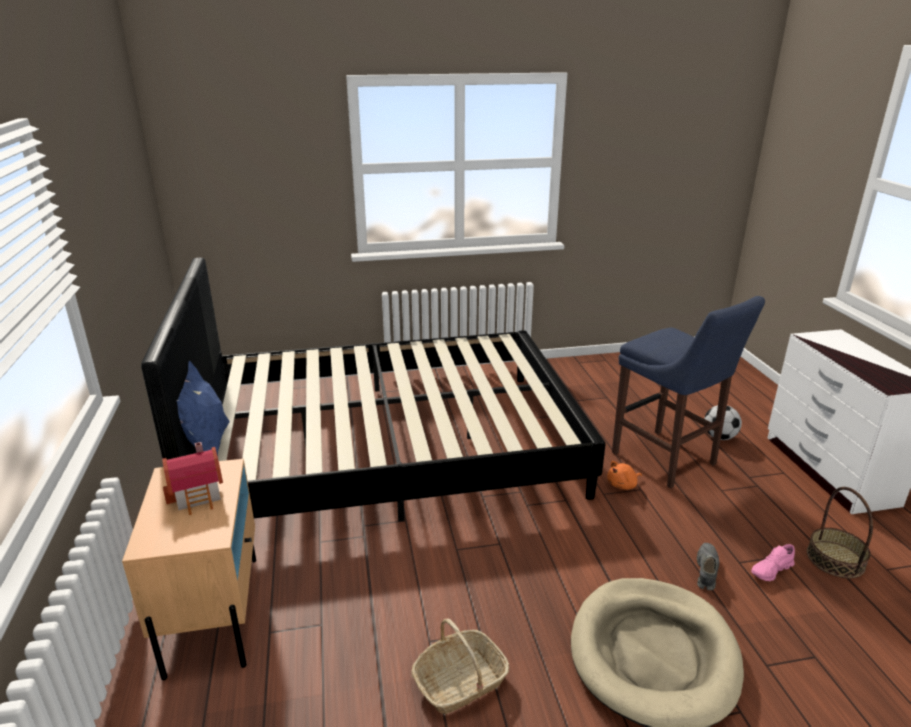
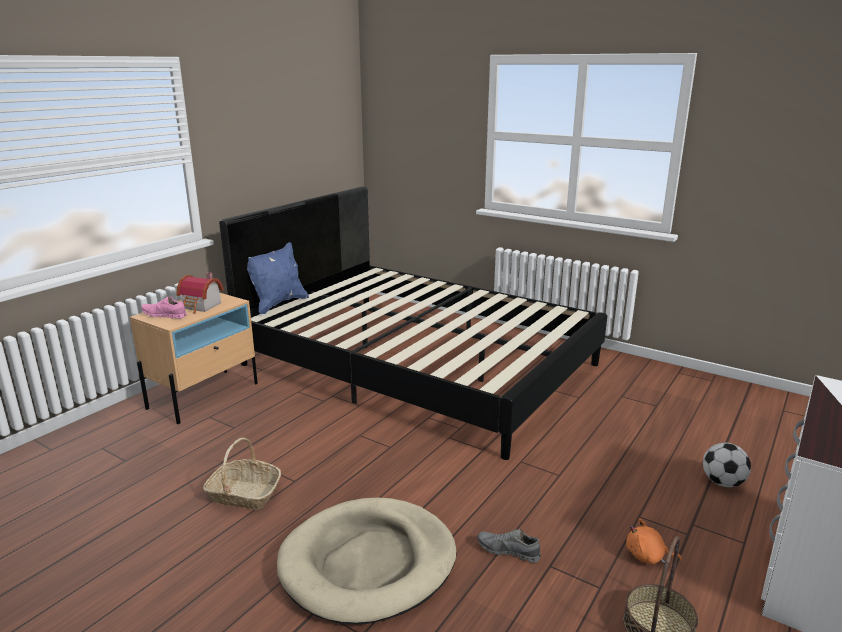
camera: 45 degrees right, 5 degrees down
(623, 485) = (549, 465): orange plush toy -> orange plush toy (647, 556)
(667, 460) = (625, 471): blue stool -> none
(706, 571) = (508, 551): grey shoe -> grey shoe turned 135 degrees counterclockwise
(771, 570) = (569, 589): pink shoe -> pink shoe (164, 315)

